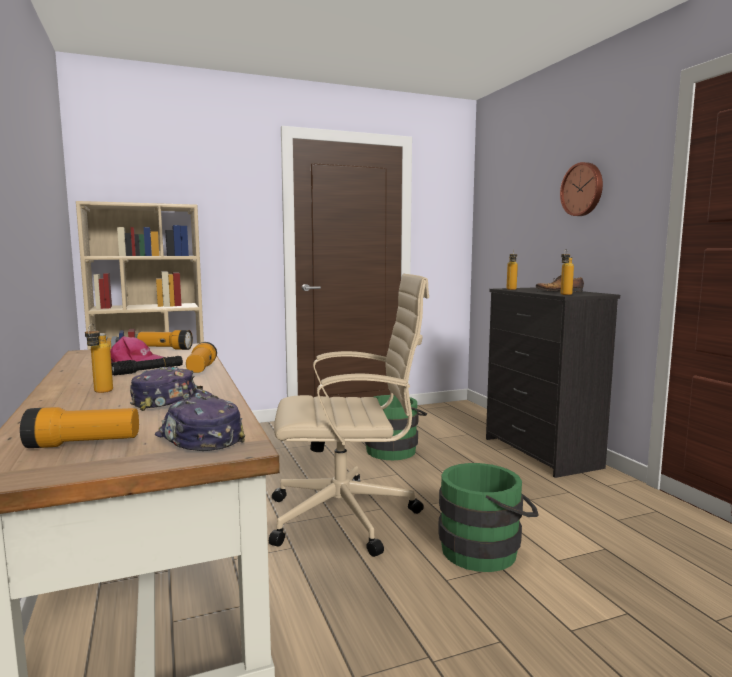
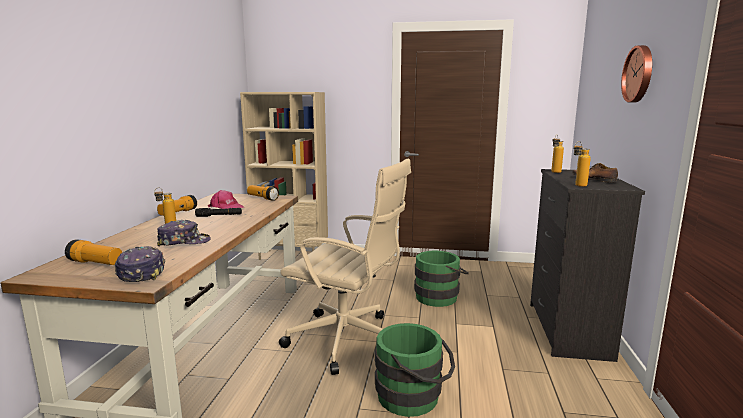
camera: 30 degrees right, 5 degrees up
(201, 369) = (246, 219): flashlight -> flashlight (178, 213)

